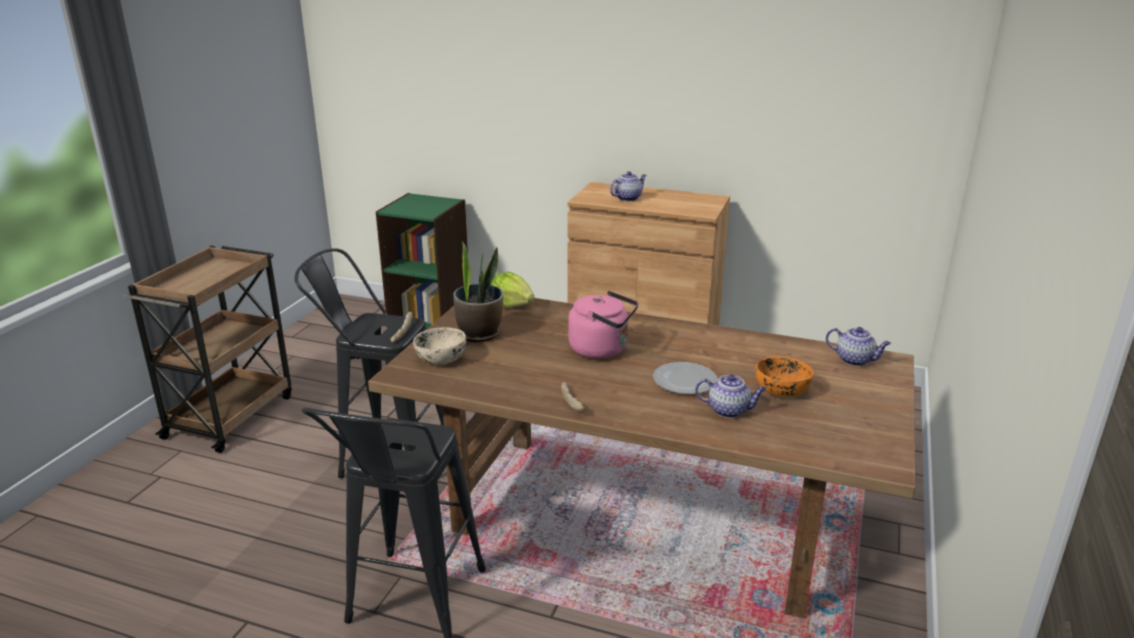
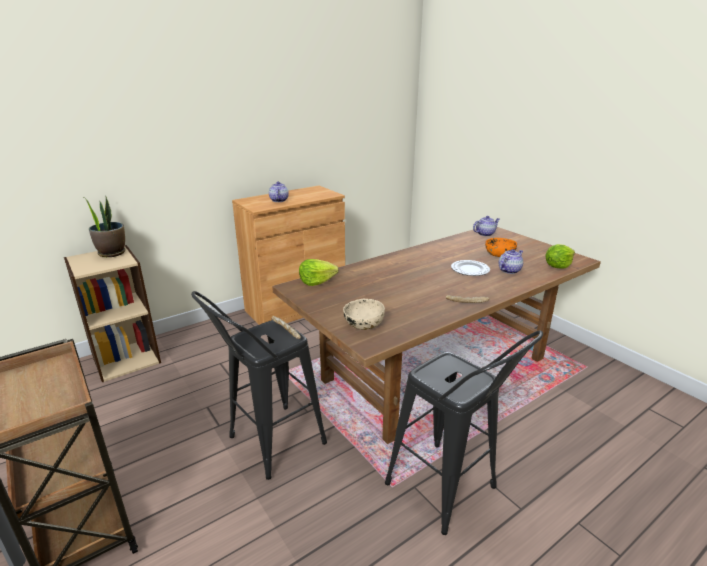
camera: 55 degrees left, 0 degrees up
(431, 324) = (126, 359): green bookcase -> beige bookcase
(479, 334) = (344, 302): potted plant -> potted plant (112, 253)
(602, 350) = (412, 276): pink kettle -> none
(813, 448) = (558, 266): none -> lettuce

